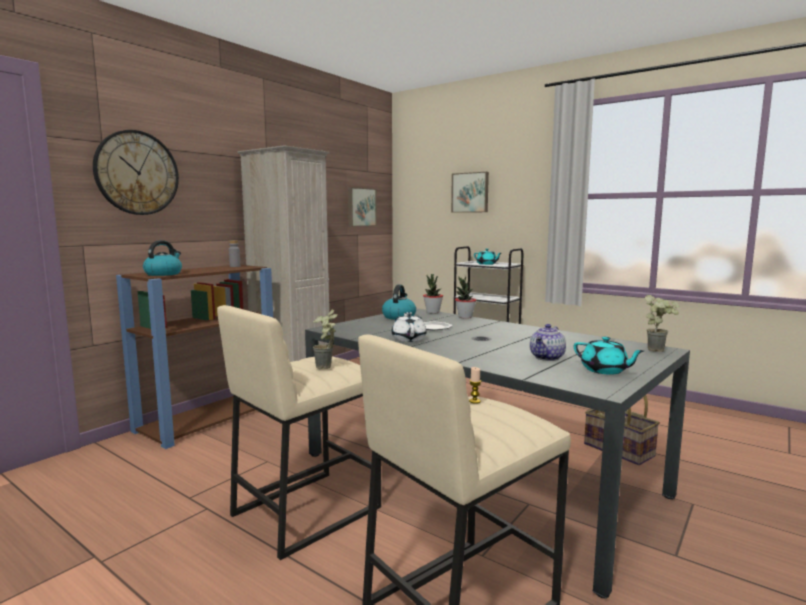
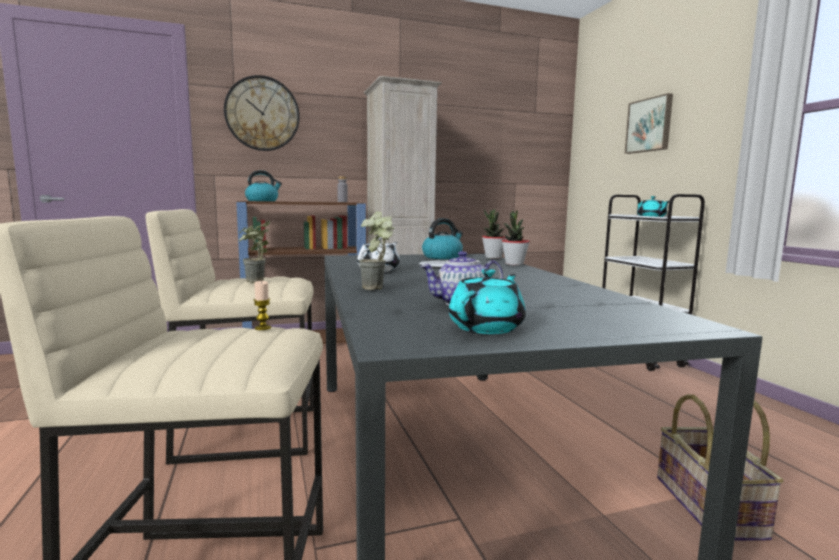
camera: 35 degrees right, 0 degrees up
(361, 207) = (521, 152): picture -> none
(605, 370) = (487, 327): turquoise teapot -> turquoise teapot turned 135 degrees counterclockwise
(659, 350) = (687, 325): potted plant -> potted plant (378, 289)

